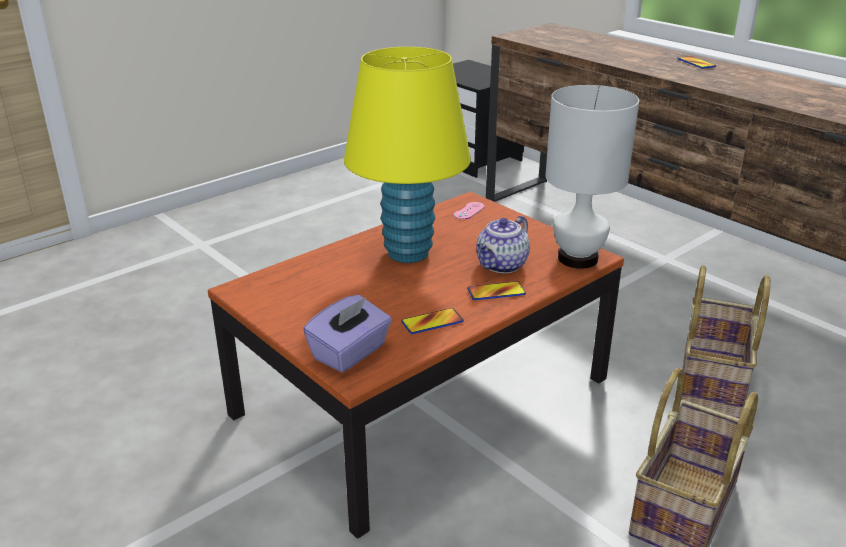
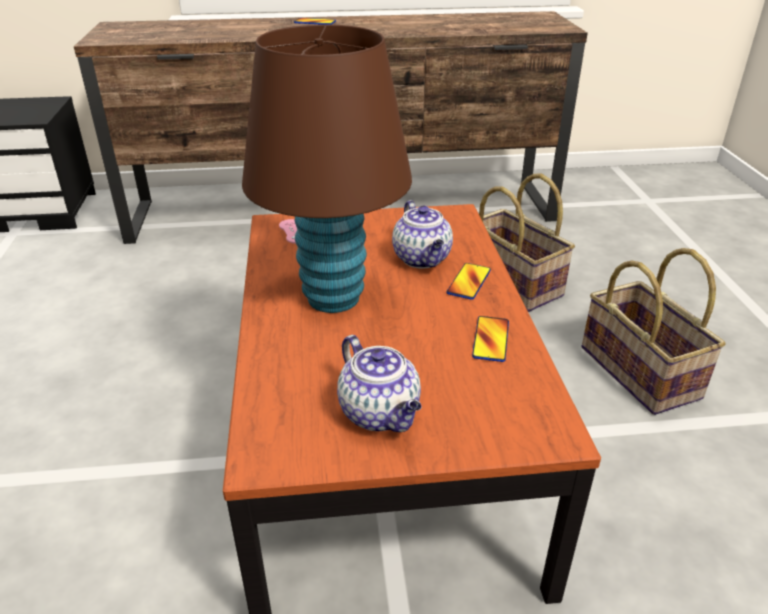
camera: 55 degrees left, 5 degrees up
(310, 309) = (381, 414): none -> teapot
(350, 353) = (506, 419): purple tissue box -> none
(407, 253) = (333, 298): yellow table lamp -> brown table lamp
(578, 258) = (453, 221): white table lamp -> none

